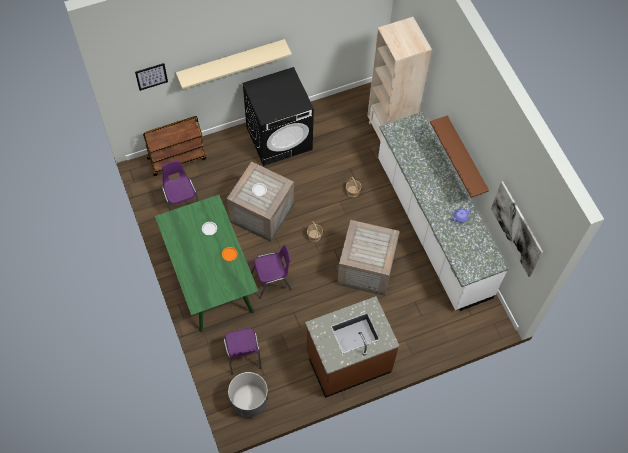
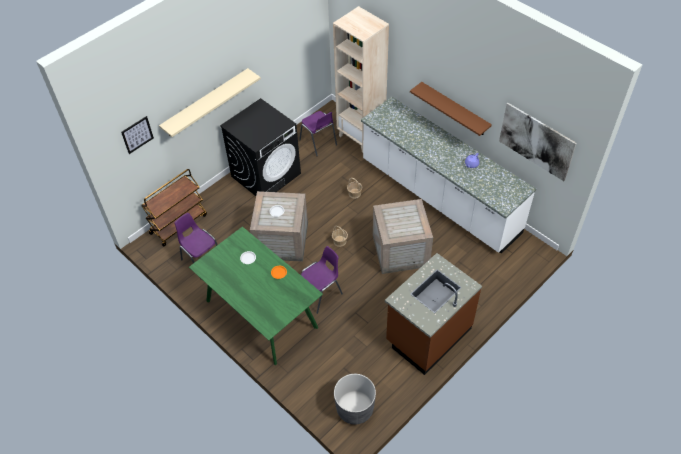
camera: 20 degrees left, 10 degrees down
(243, 356) = (328, 370): purple chair -> purple chair (318, 143)

